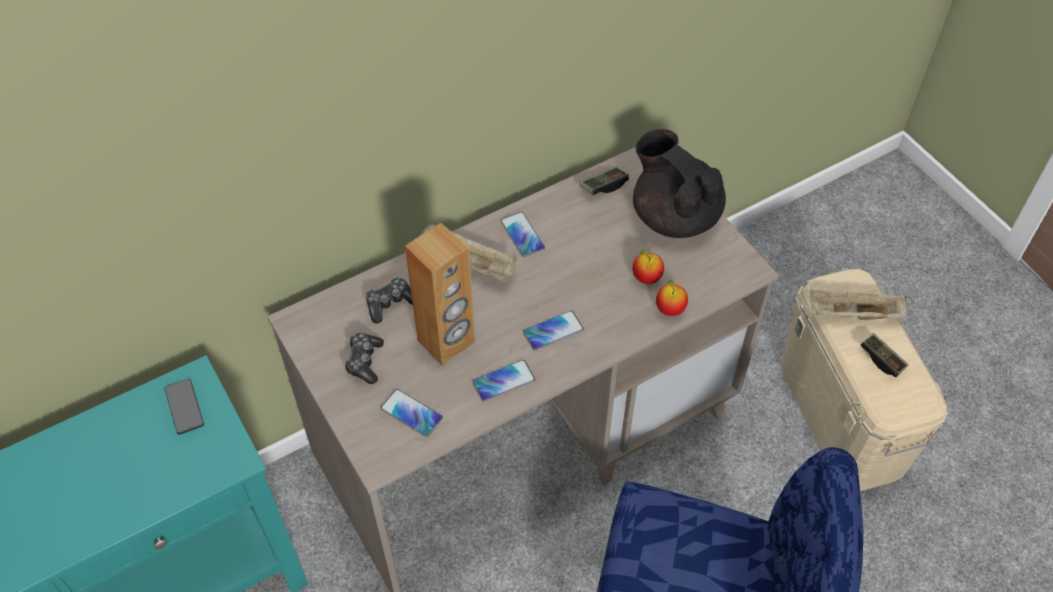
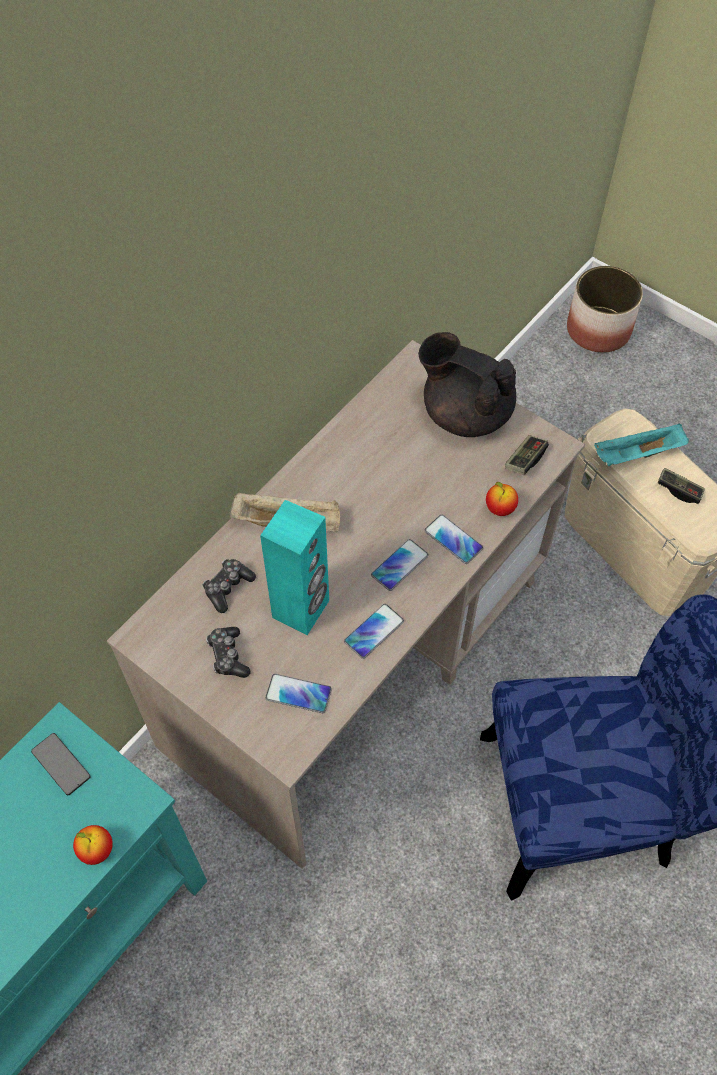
camera: 20 degrees left, 5 degrees up
(447, 342) = (301, 609): brown speaker -> turquoise speaker
(522, 235) = (328, 476): phone -> phone (453, 540)
(603, 186) = (385, 402): game controller -> game controller (525, 460)
(646, 277) = (465, 483): apple -> apple (96, 850)
(853, 315) = (637, 455): beige tray -> turquoise tray
(885, 201) = (597, 330): none -> planter

